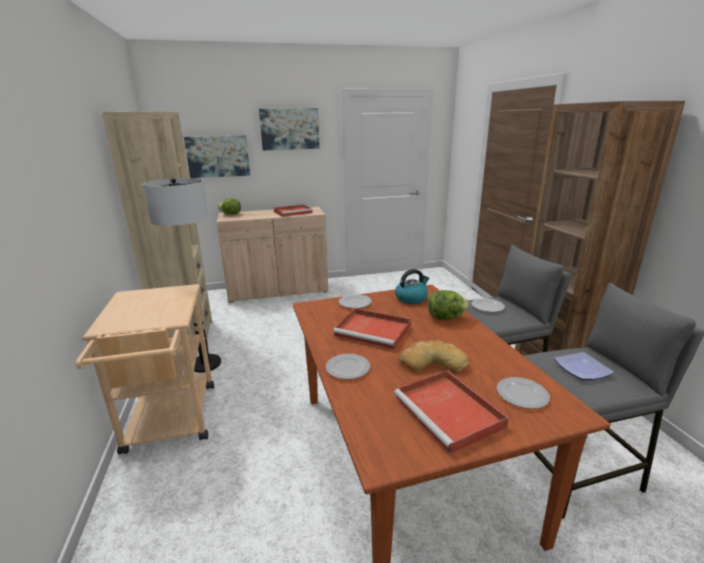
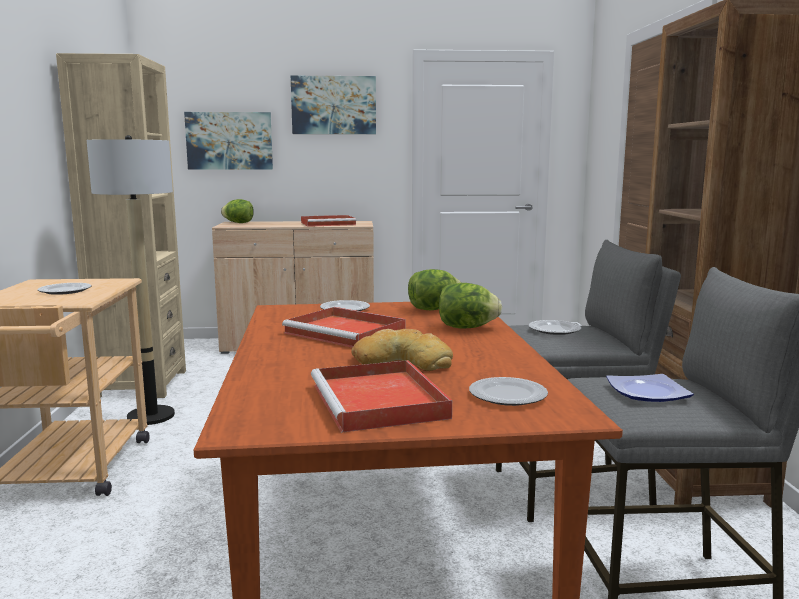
camera: 10 degrees right, 10 degrees down
(347, 368) = (274, 358): plate -> plate (64, 291)
(411, 298) = (434, 309): kettle -> lettuce

